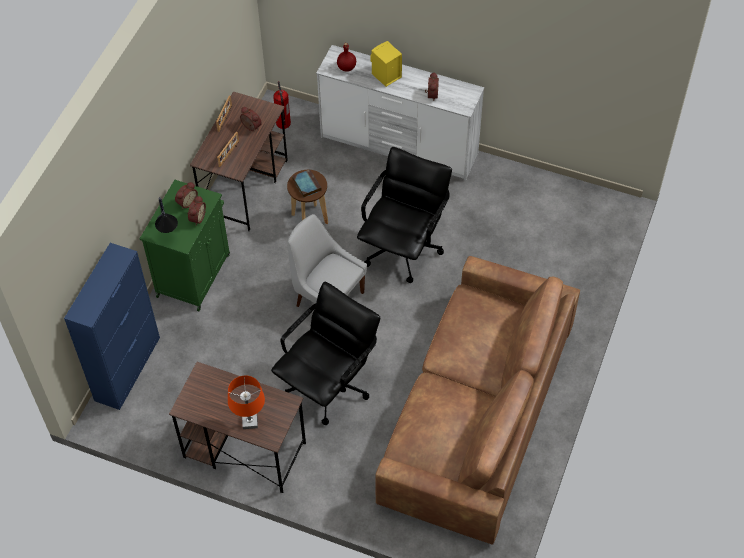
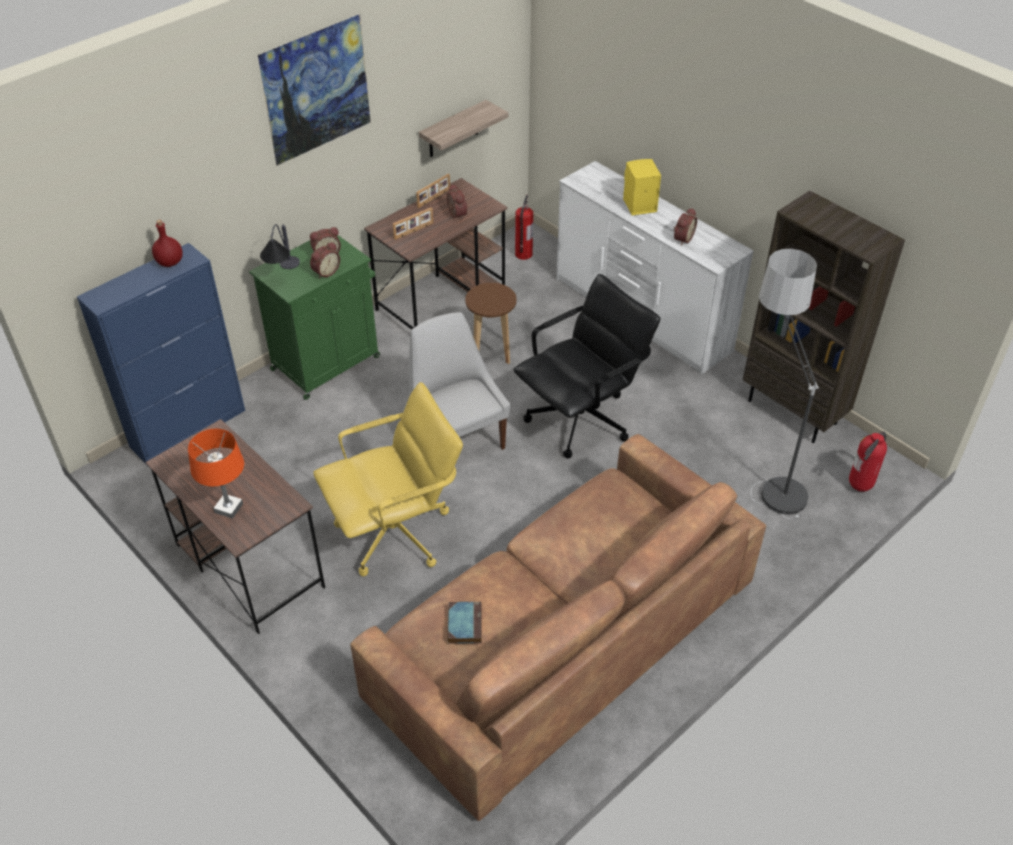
camera: 25 degrees right, 10 degrees down
(159, 108) = (321, 117): none -> picture
(223, 61) = (453, 130): none -> shelf
(306, 184) = (490, 298): book -> book (464, 624)
(328, 386) = (396, 533): black office chair -> yellow office chair
(346, 67) = (597, 185): red bottle -> red bottle (170, 262)
(540, 186) = (793, 412): none -> brown bookcase
(544, 240) = (766, 471): none -> floor lamp
(607, 228) = (860, 487): none -> fire extinguisher

